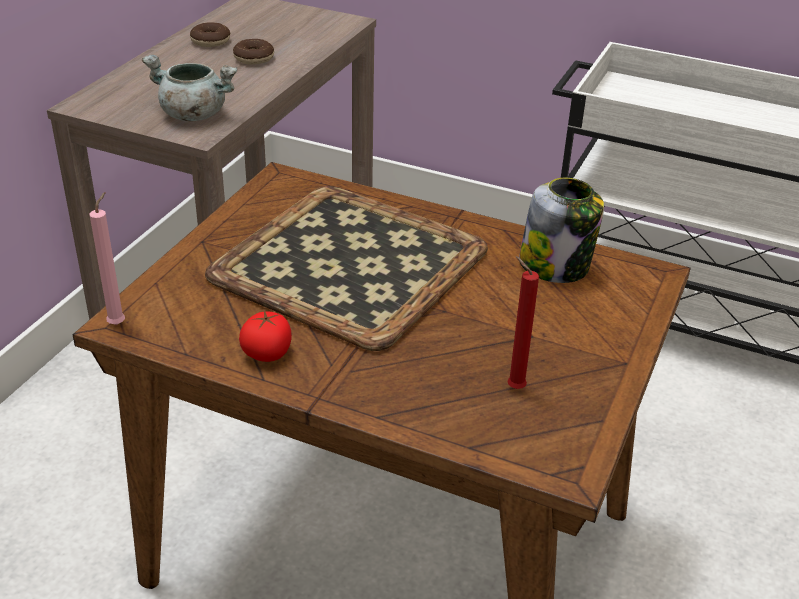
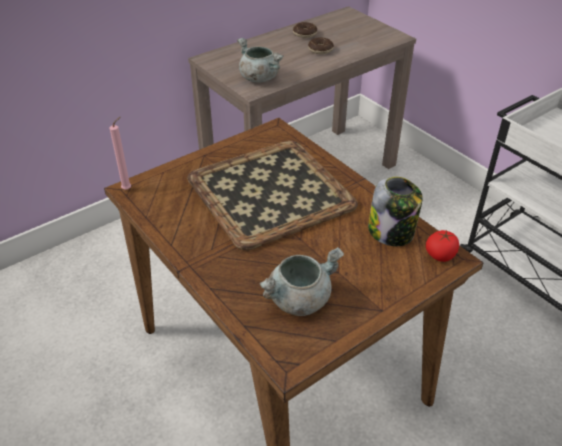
camera: 30 degrees right, 5 degrees up
(267, 353) = (184, 230): tomato -> tomato (440, 255)
(513, 387) = (299, 299): red candle -> grey cooking pot

